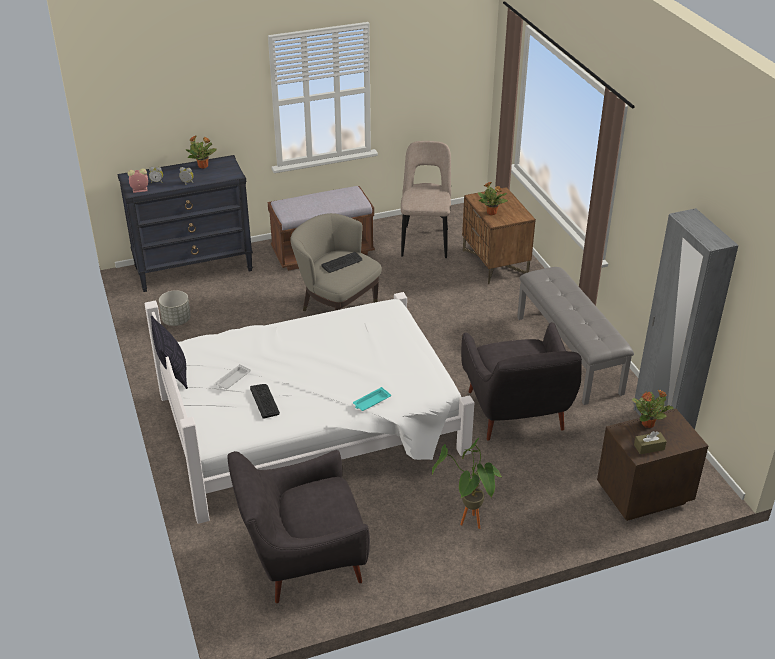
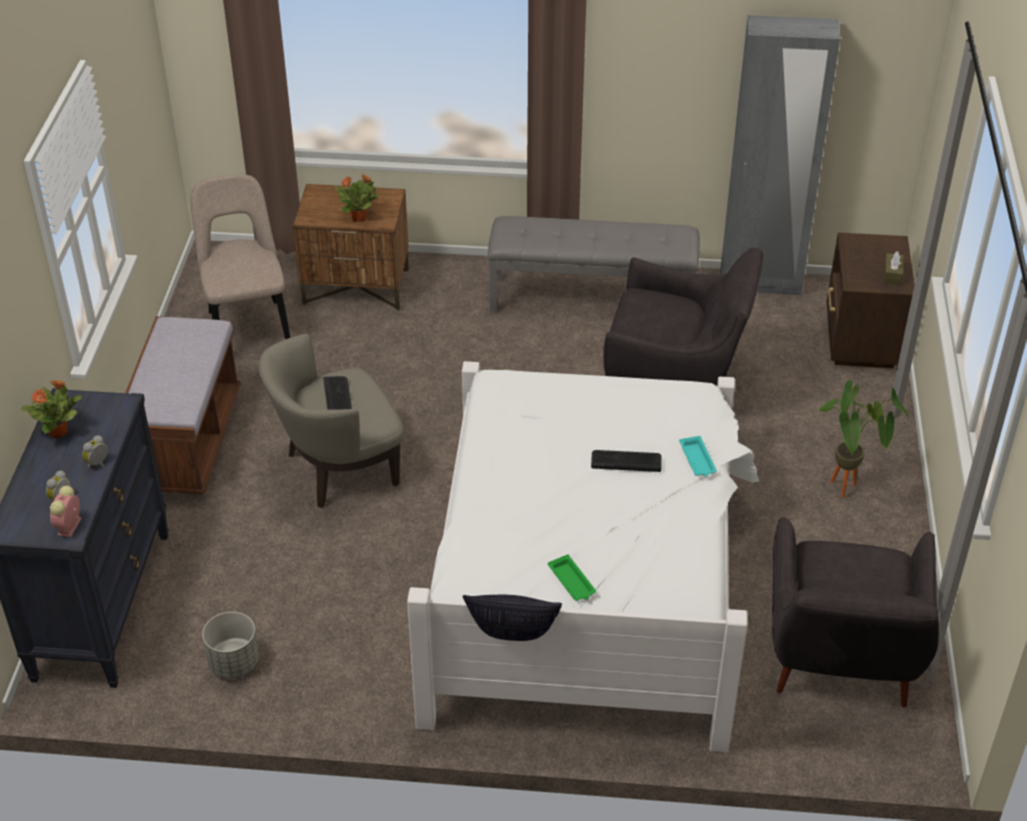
camera: 65 degrees left, 5 degrees up
(232, 379) = (572, 582): white tray -> green tray
(265, 401) = (639, 561): keyboard -> keyboard (626, 461)
(425, 241) = (248, 330): beige chair -> beige chair turned 45 degrees clockwise
(648, 424) = (854, 260): potted plant -> none

